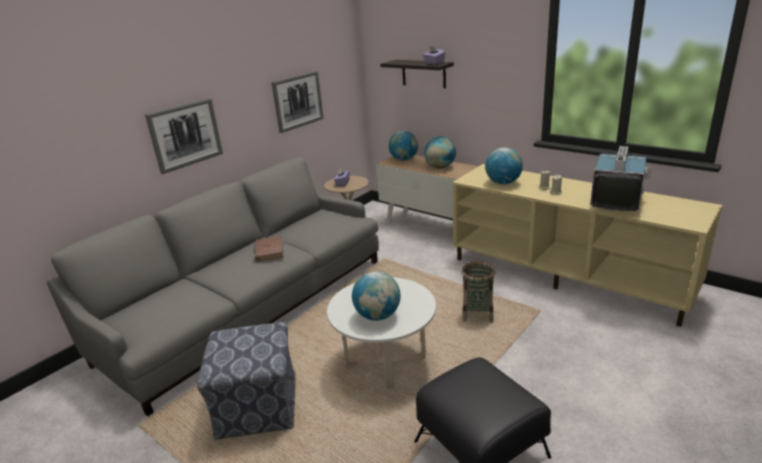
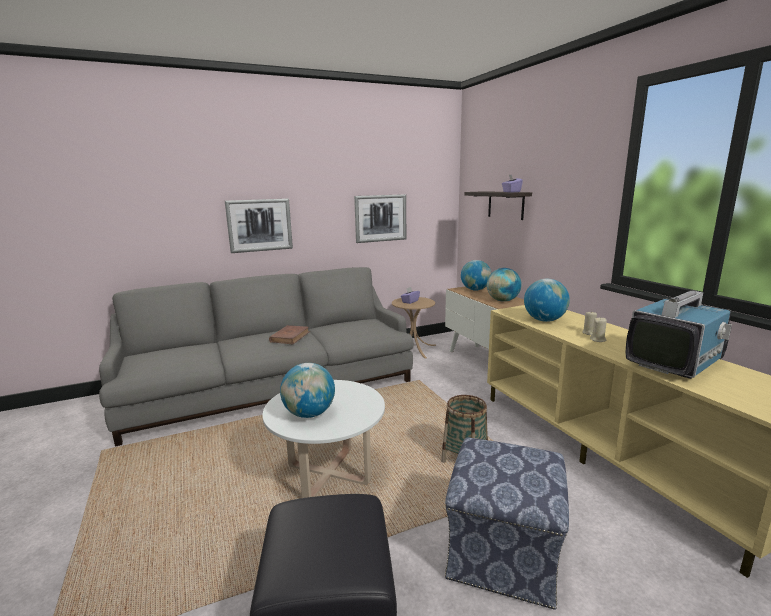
camera: 25 degrees right, 10 degrees down
(257, 407) = (188, 471): ottoman -> ottoman (503, 554)

